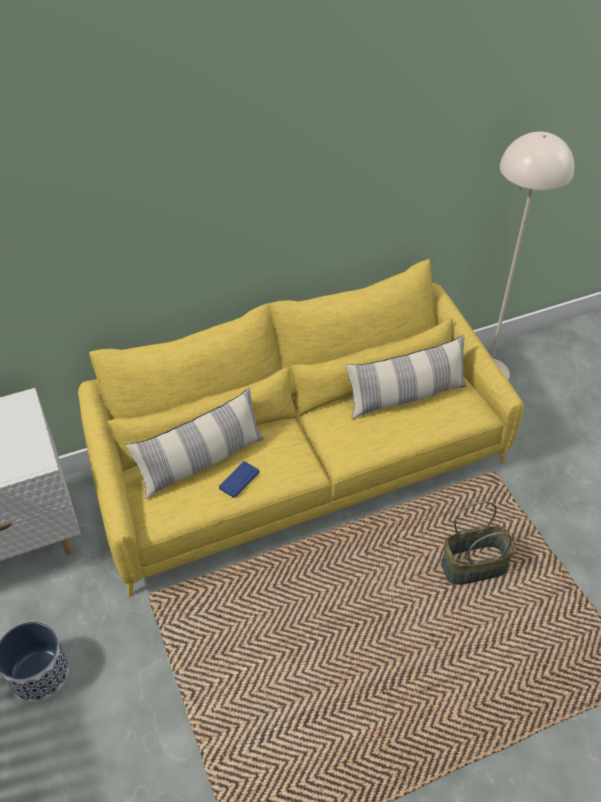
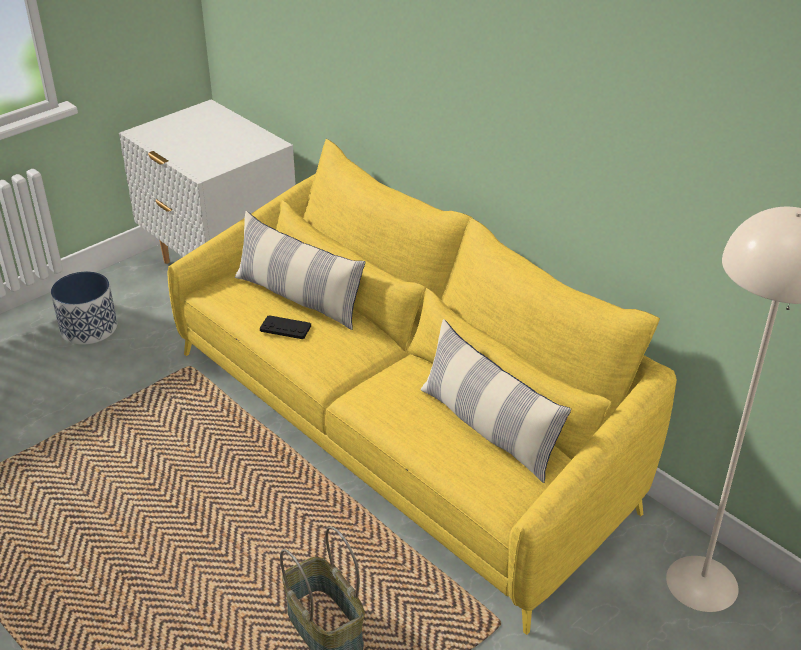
camera: 70 degrees right, 10 degrees down
(239, 480) = (285, 328): blue game controller -> black game controller

